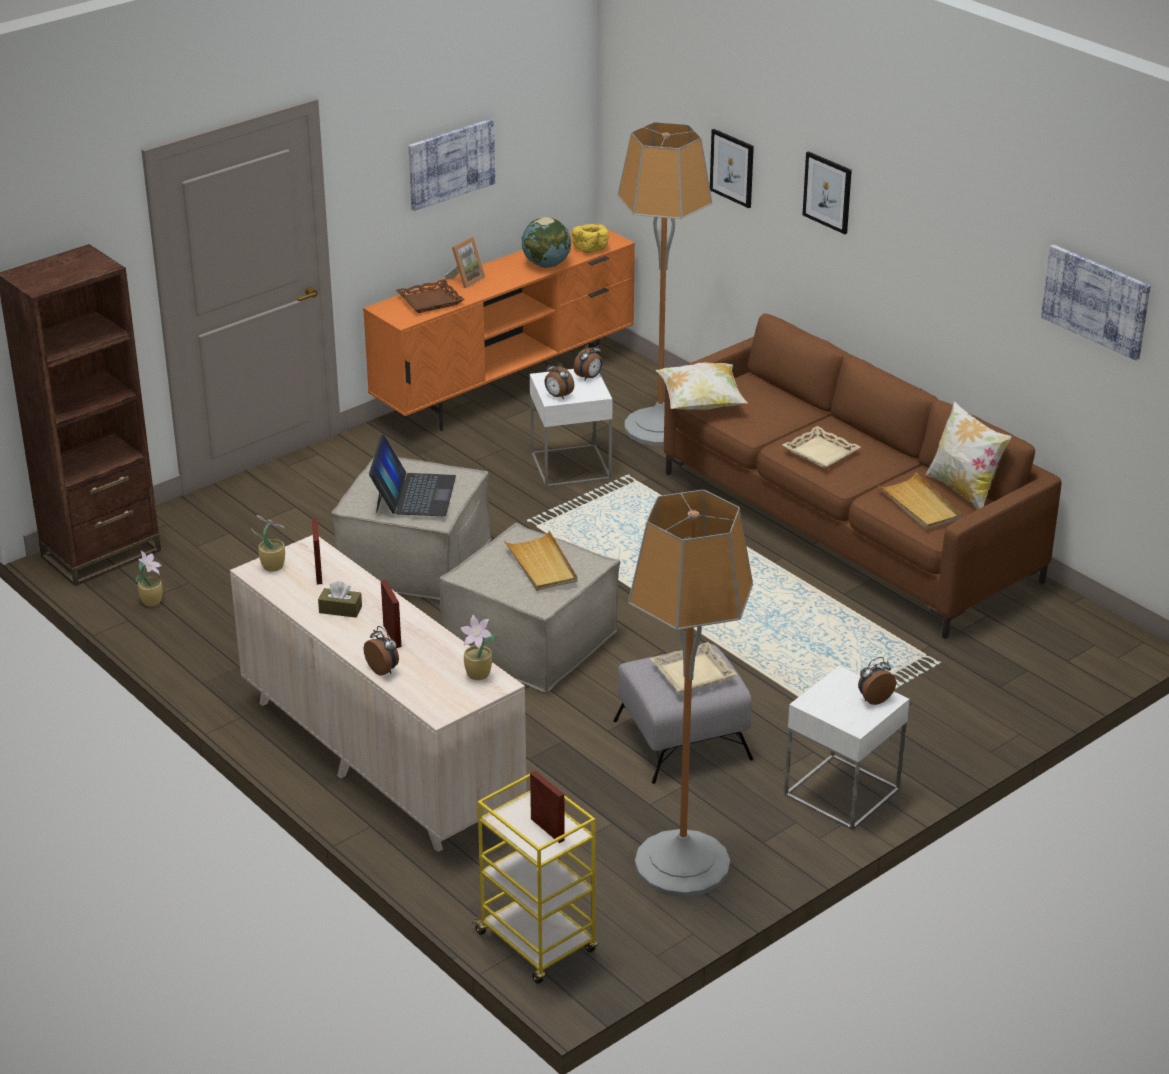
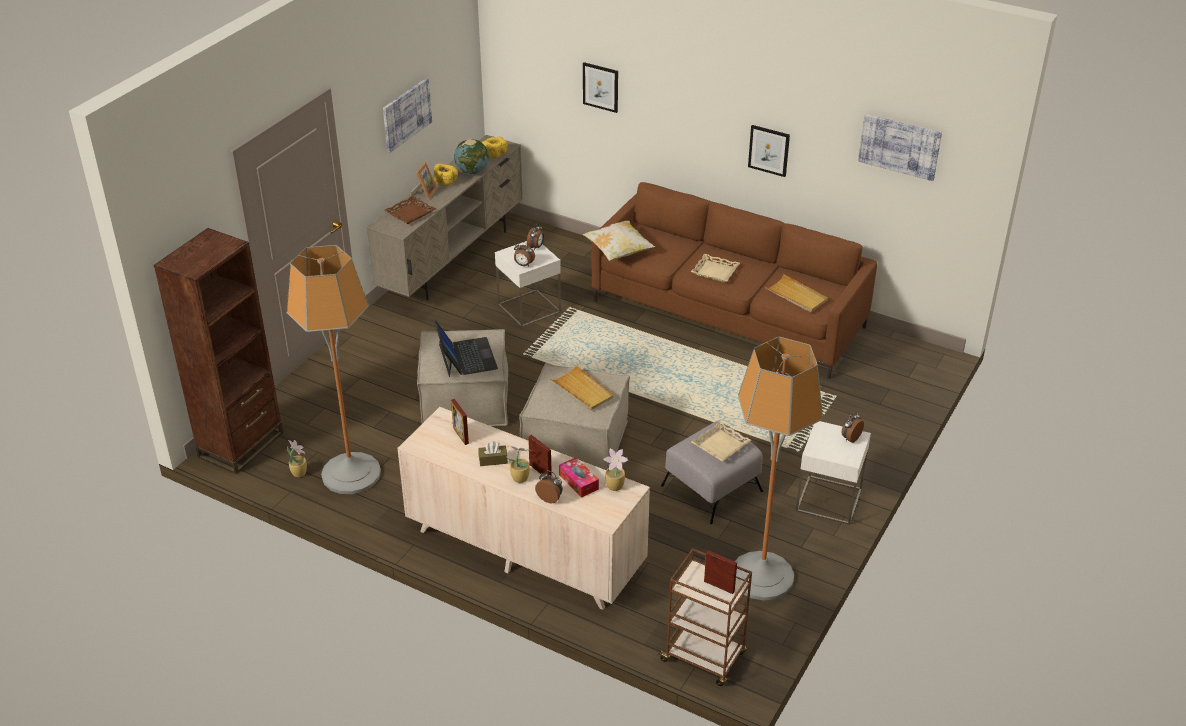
camera: 20 degrees left, 5 degrees up
(272, 566) = (425, 438): potted plant -> potted plant (519, 477)
(433, 659) = (578, 482): none -> tissue box
(502, 271) = (446, 182): none -> yellow bowl
(506, 387) = (453, 259): orange tv stand -> beige tv stand
(537, 943) = (704, 657): yellow cart -> brown cart
(660, 428) = (571, 268): floor lamp -> floor lamp (351, 474)
(827, 192) = (681, 96): picture -> picture (769, 150)
(963, 490) = (816, 280): pillow -> none

